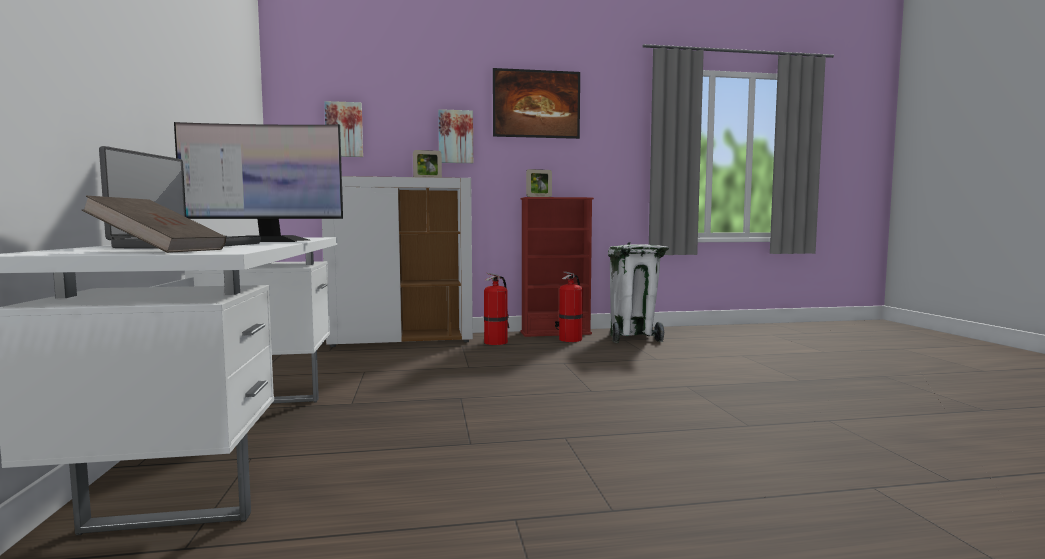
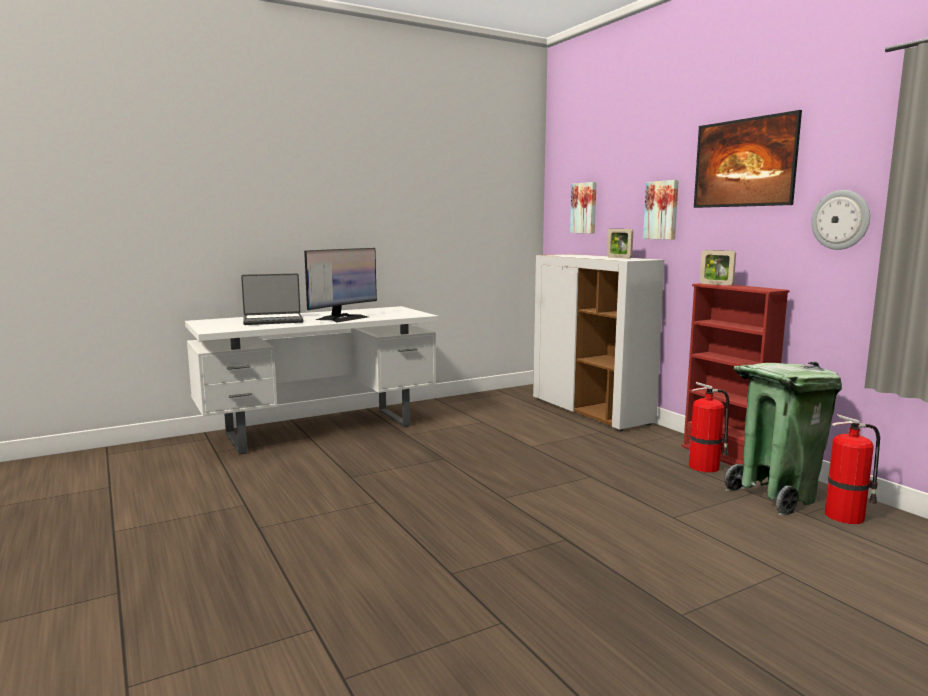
camera: 70 degrees right, 5 degrees up
(160, 251) = (218, 326): brown book -> none
(264, 241) = (342, 318): monitor -> monitor turned 120 degrees counterclockwise
(496, 342) = (636, 440): fire extinguisher -> fire extinguisher (846, 516)
(612, 150) = (841, 220): none -> wall clock
(632, 337) = (775, 496): white trash can -> green trash can

